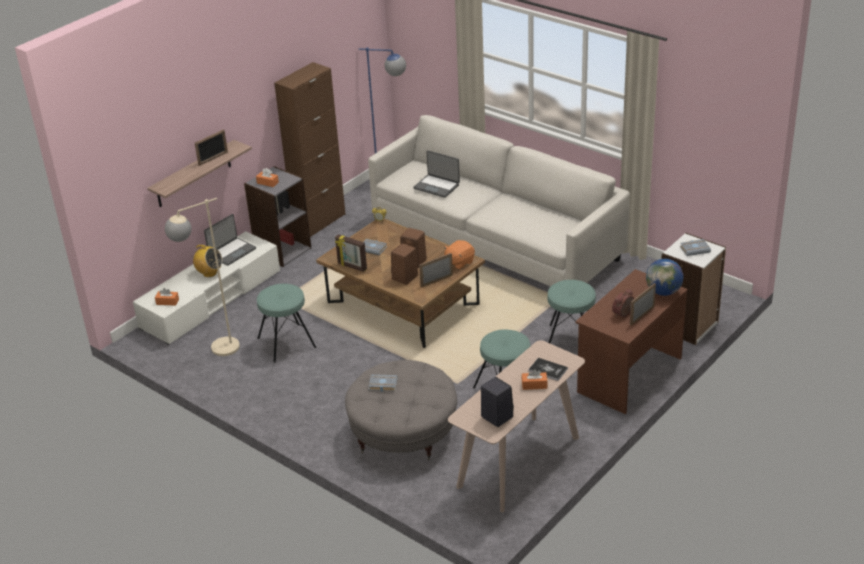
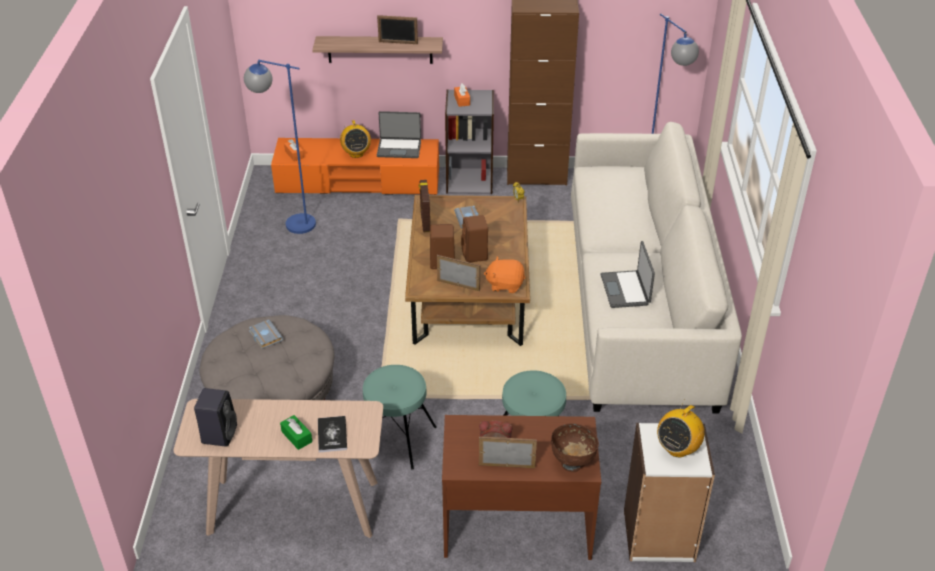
camera: 50 degrees right, 5 degrees up
(211, 300) = (358, 181): white tv stand -> orange tv stand
(216, 351) = (290, 222): beige floor lamp -> blue floor lamp
(286, 343) = (339, 255): turquoise stool -> none
(437, 186) = (610, 203): laptop -> laptop (626, 290)
(534, 385) = (296, 437): orange tissue box -> green tissue box
(663, 292) = (572, 463): globe -> brown bowl
(695, 249) = (677, 448): grey book -> radio

